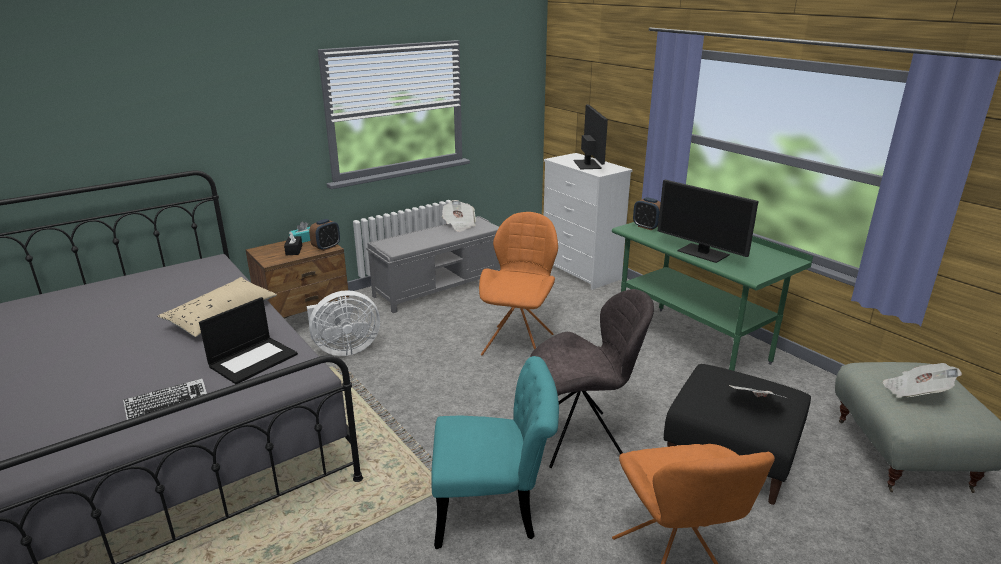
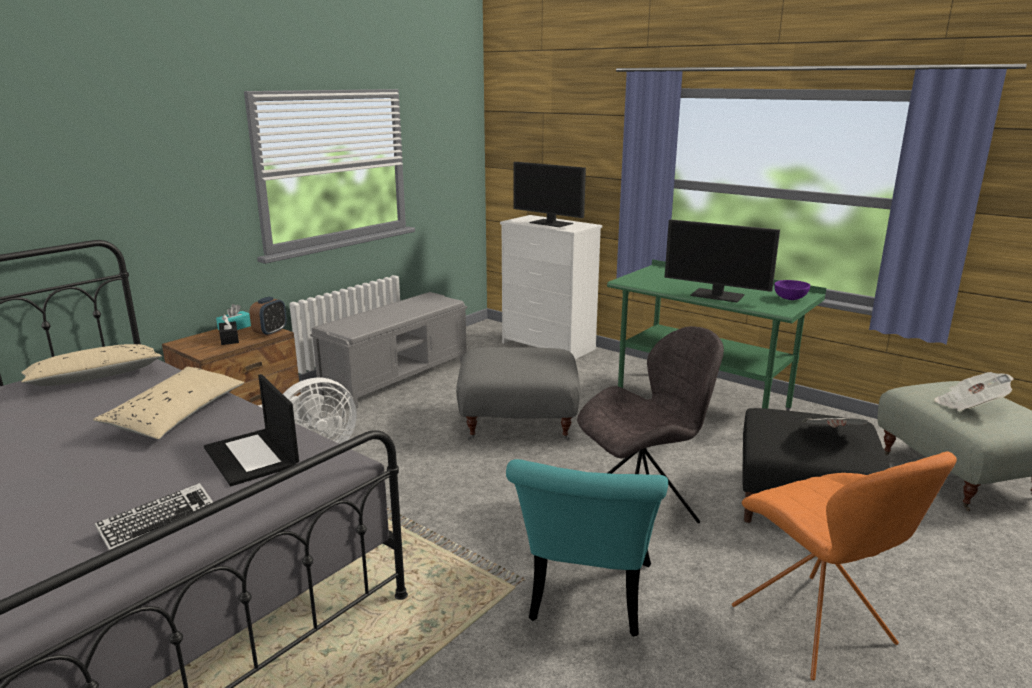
camera: 15 degrees left, 5 degrees down
(184, 276) = (95, 377): none -> beige pillow
(253, 360) = (252, 457): laptop -> laptop turned 120 degrees clockwise
(459, 225) = (413, 302): newspaper -> none
(495, 509) = (586, 599): turquoise chair -> turquoise chair turned 120 degrees clockwise
(519, 343) = (519, 422): orange chair -> grey ottoman
(587, 164) = (551, 223): monitor -> monitor turned 150 degrees clockwise
(647, 227) = (642, 278): alarm clock -> none
(771, 264) = (791, 299): none -> purple bowl

